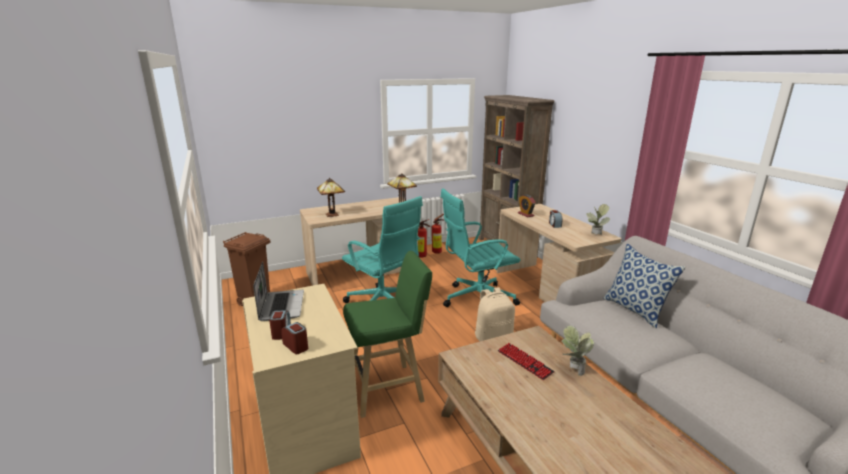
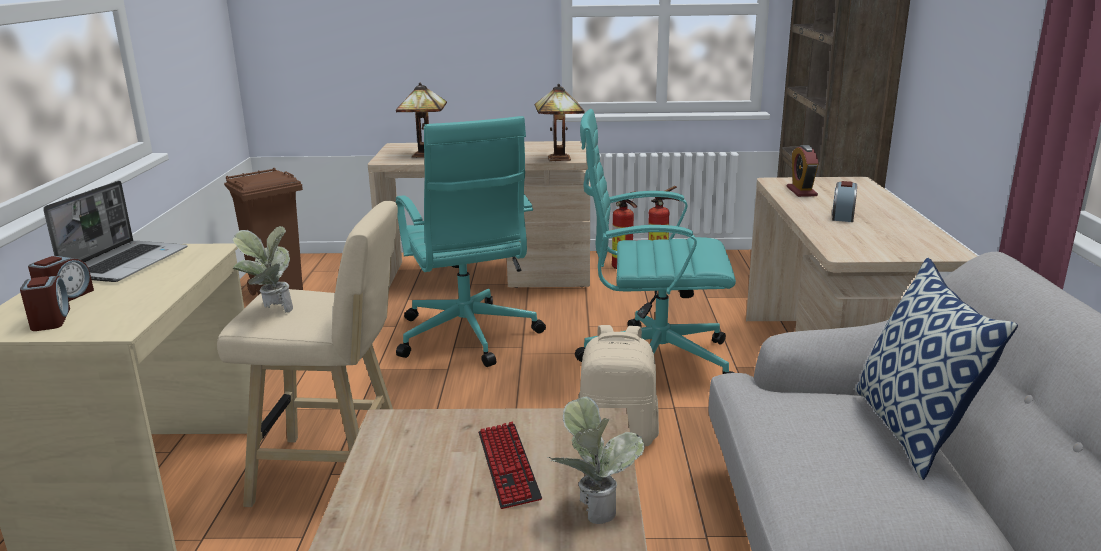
camera: 25 degrees right, 0 degrees up
(389, 389) = (336, 474): green stool -> beige stool
(595, 236) = (914, 247): potted plant -> potted plant (271, 311)

